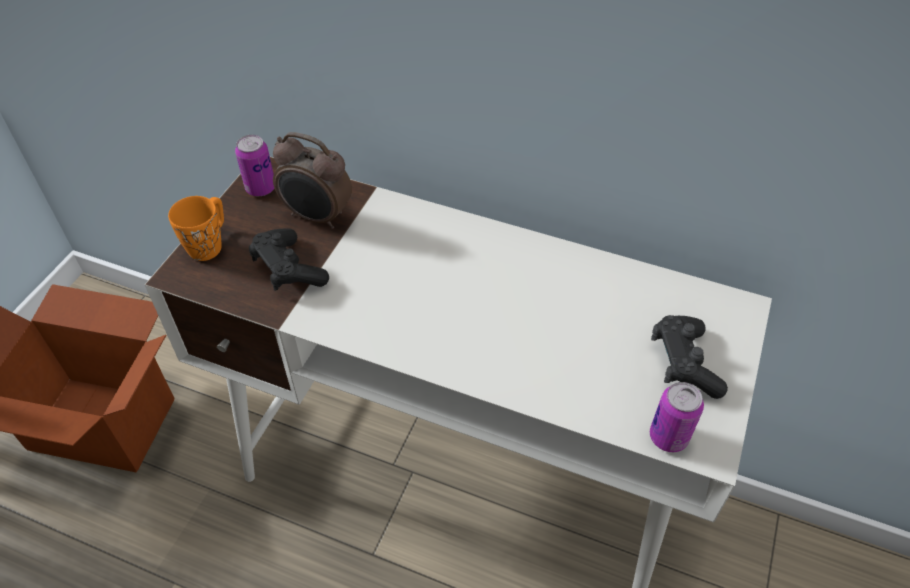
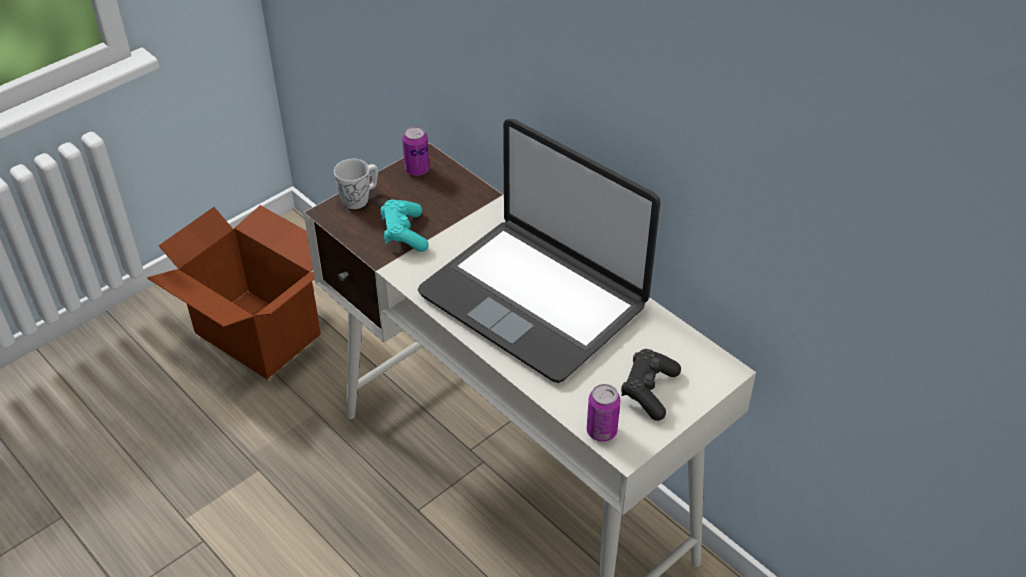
camera: 25 degrees right, 5 degrees down
(209, 244) = (360, 198): orange mug -> white mug
(289, 270) = (404, 234): black game controller -> turquoise game controller
(317, 217) = (445, 203): alarm clock -> none
(488, 298) = (534, 299): none -> laptop

